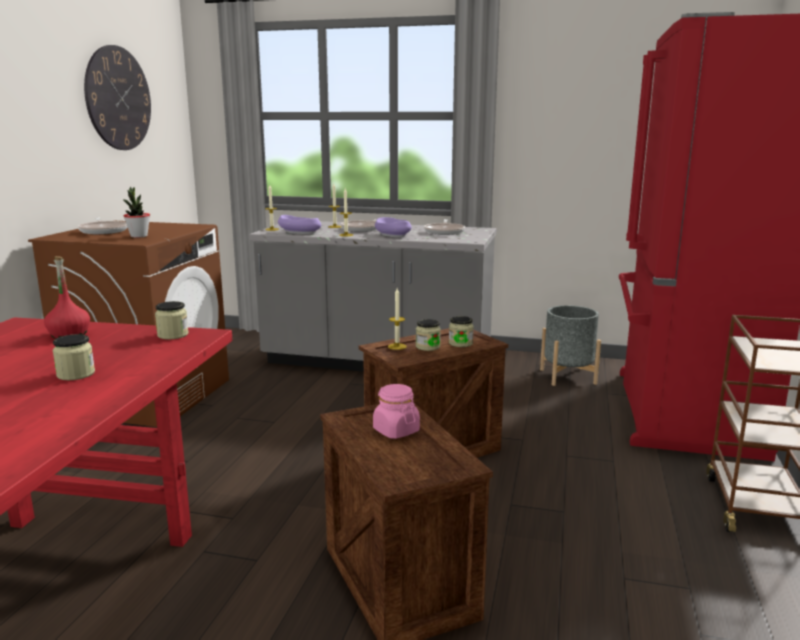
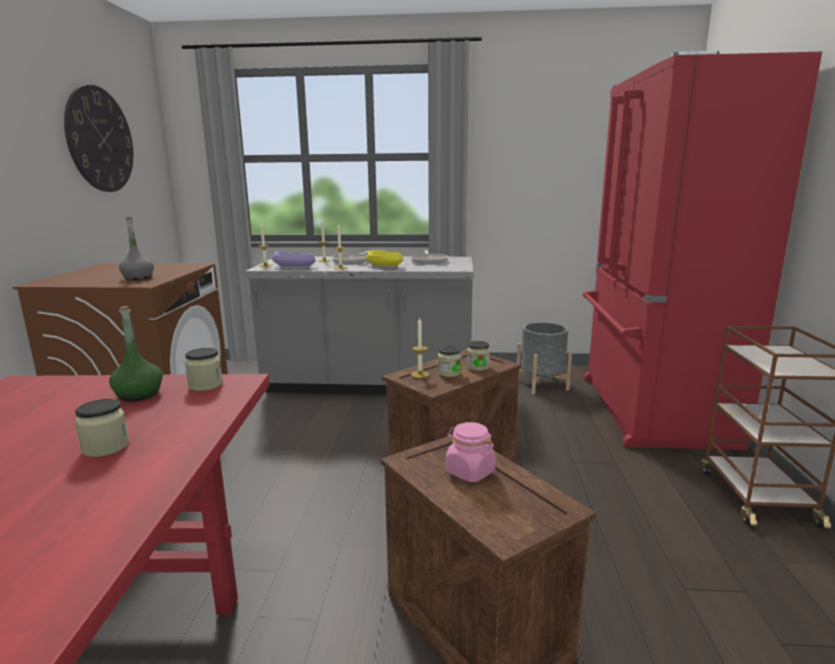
camera: 10 degrees left, 0 degrees up
(69, 334) = (82, 393): red bottle -> none
(104, 231) = (97, 274): frying pan -> none
(114, 338) = (138, 394): none -> green bottle
(139, 236) = (138, 278): potted plant -> grey bottle
(393, 235) = (385, 266): purple bowl -> yellow bowl

